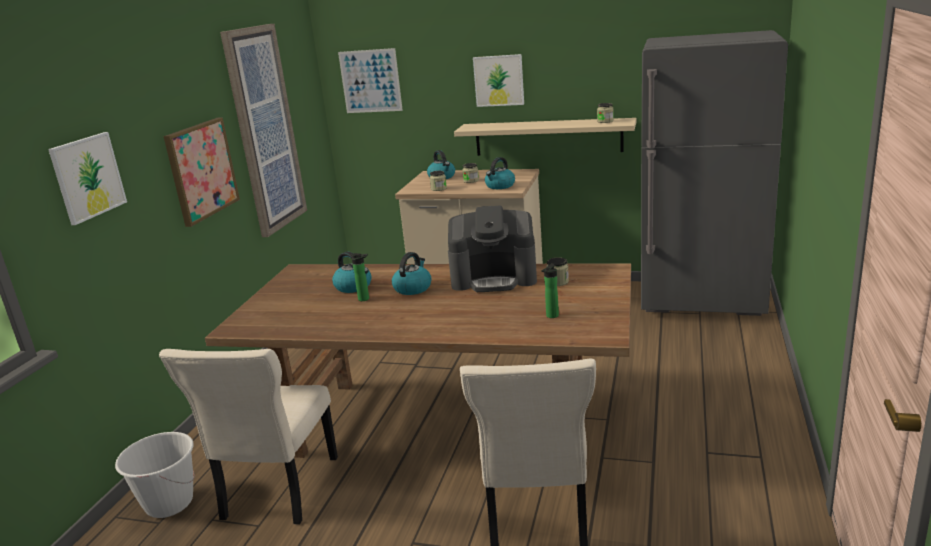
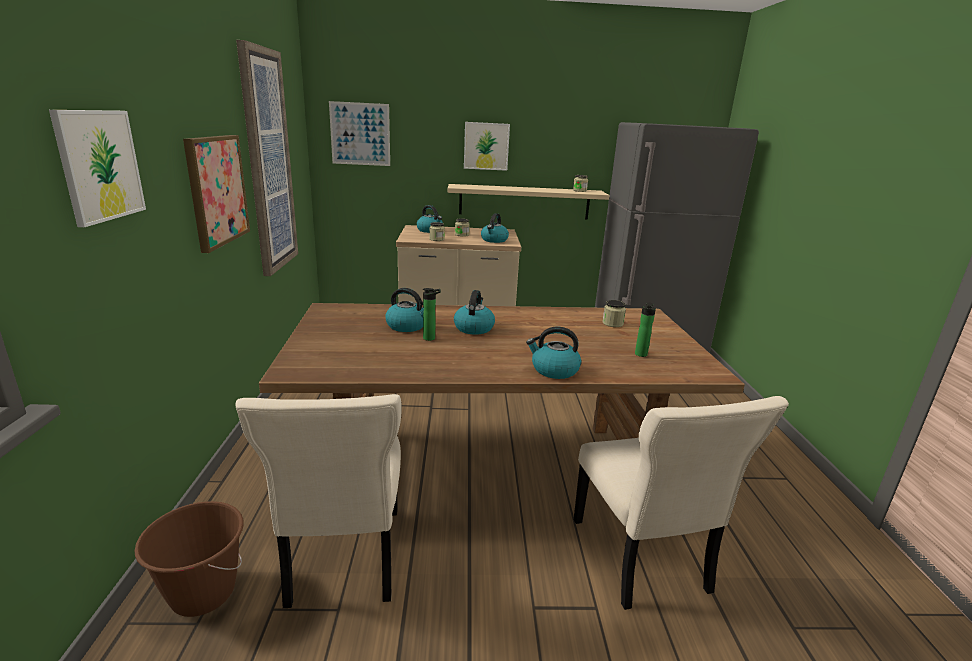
camera: 20 degrees left, 0 degrees up
(169, 503) = (203, 593): white bucket -> brown bucket
(450, 330) = (554, 370): none -> kettle
(494, 278) = (548, 319): coffee machine -> none

